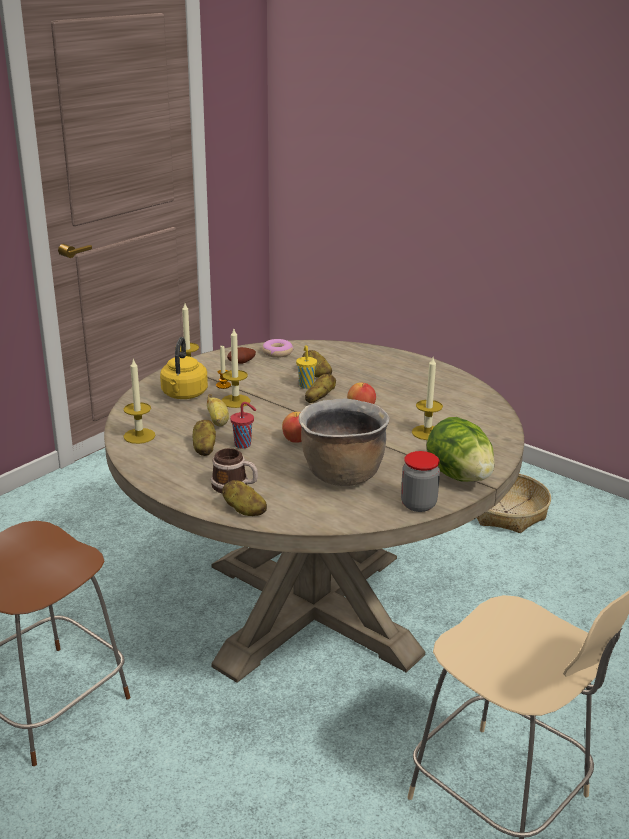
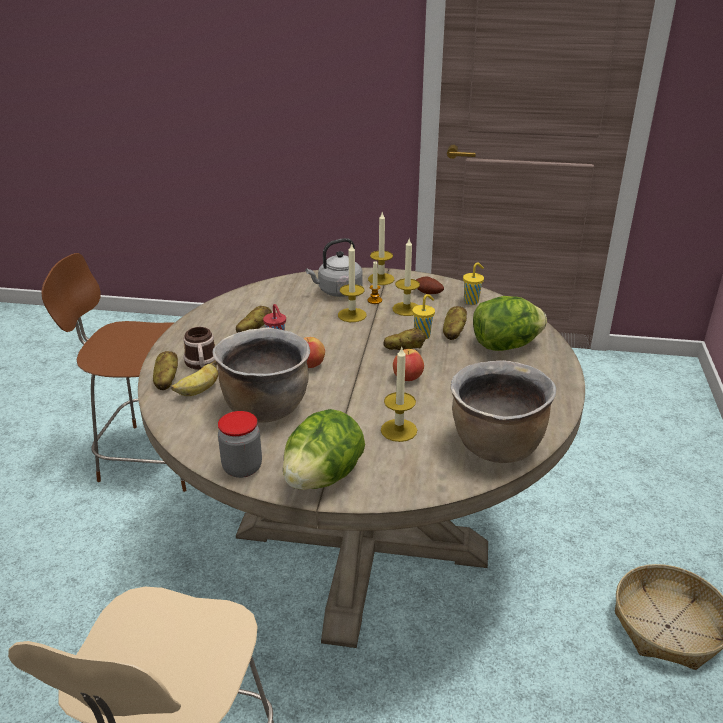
camera: 60 degrees right, 5 degrees up
(139, 436) = (250, 299): candle -> candle (406, 309)
(184, 395) = (337, 291): yellow kettle -> grey kettle
(218, 422) = (306, 320): banana -> banana (198, 391)
(277, 353) = (472, 301): donut -> yellow cup
(357, 364) = (505, 345): none -> lettuce
(477, 408) = (496, 446): none -> brown cooking pot

